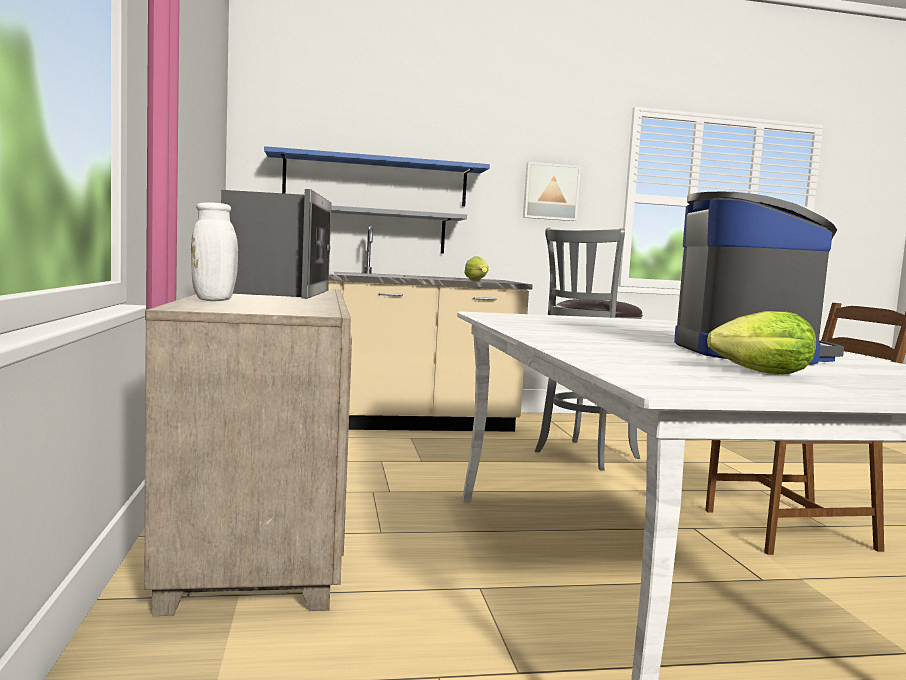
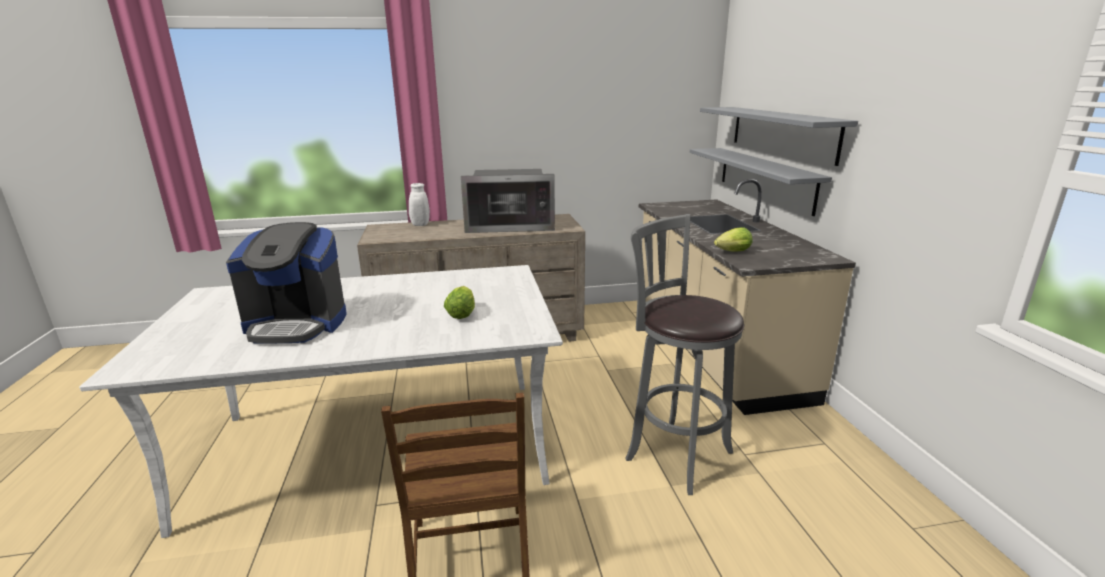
camera: 90 degrees right, 15 degrees up
(376, 180) = (781, 132): blue shelf -> grey shelf
(550, 192) = (928, 155): picture -> none
(756, 373) = (225, 312): lettuce -> lettuce (462, 313)

